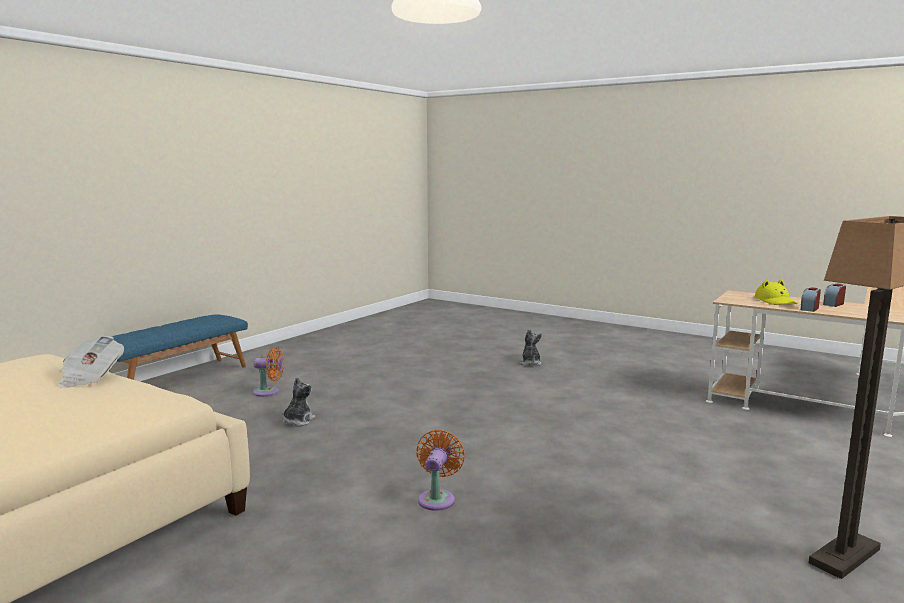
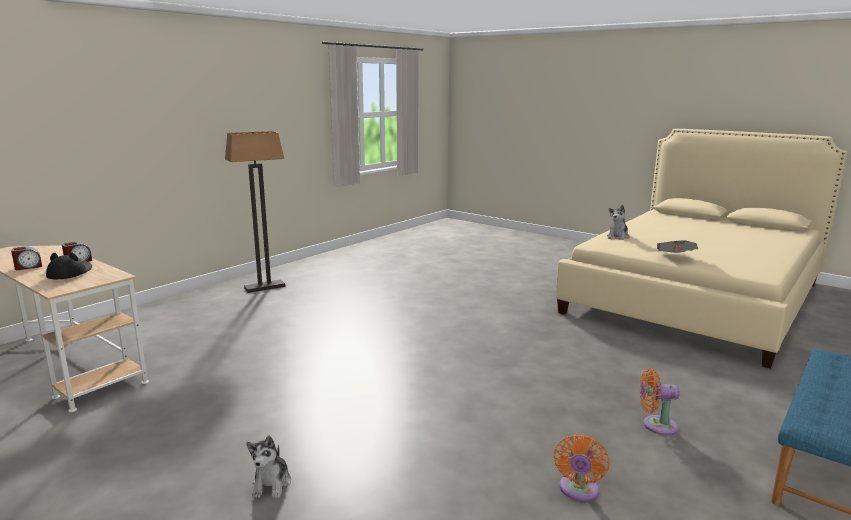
camera: 175 degrees left, 5 degrees up
(298, 421) = (579, 376): plush toy -> plush toy (618, 237)
(437, 498) = (447, 314): orange fan -> orange fan (578, 491)
(775, 301) = (70, 273): yellow hat -> black hat

